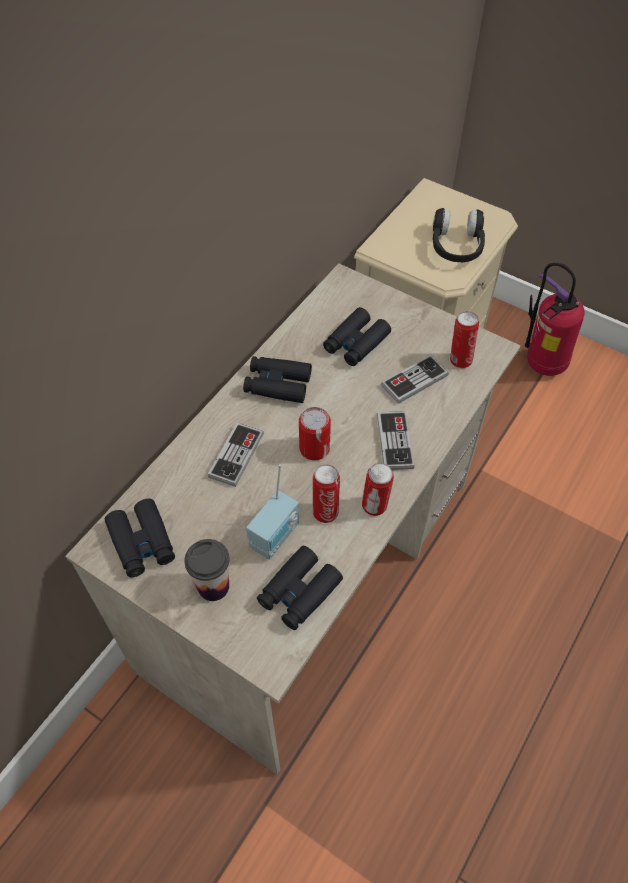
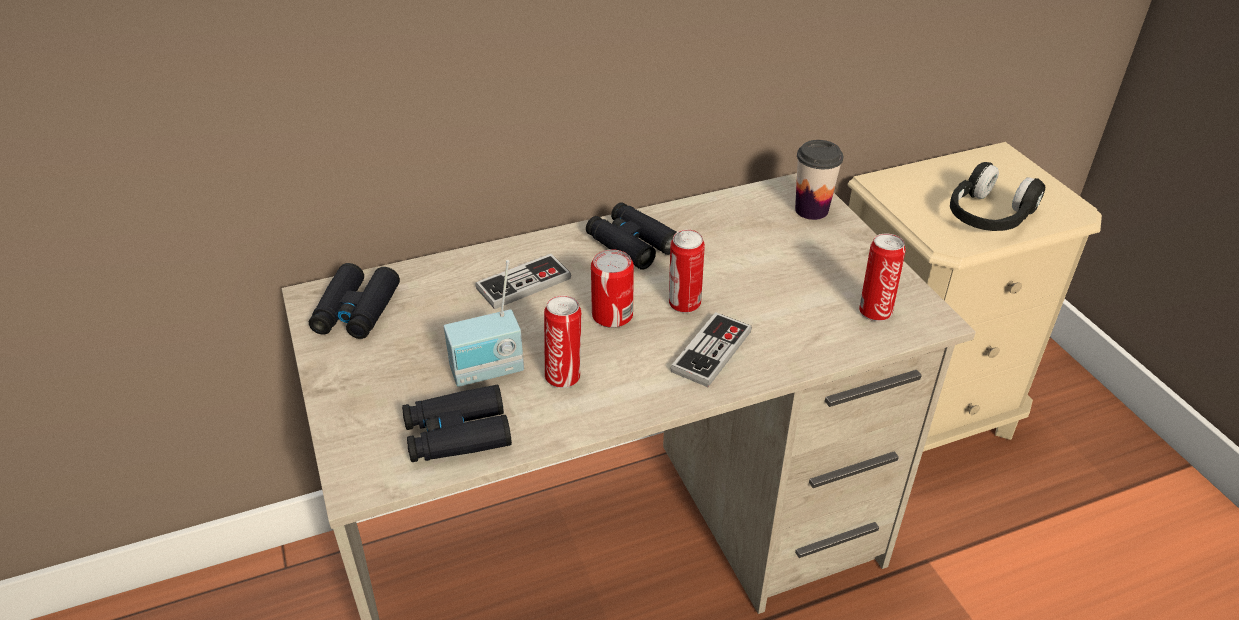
camera: 35 degrees right, 15 degrees down
(213, 586) = (380, 381): cup -> cup (811, 210)
(356, 343) = (758, 244): black binoculars -> none
(375, 507) = (624, 400): can -> can (684, 305)
(414, 380) = (795, 306): game controller -> none
(541, 365) = (1112, 484): fire extinguisher -> none

